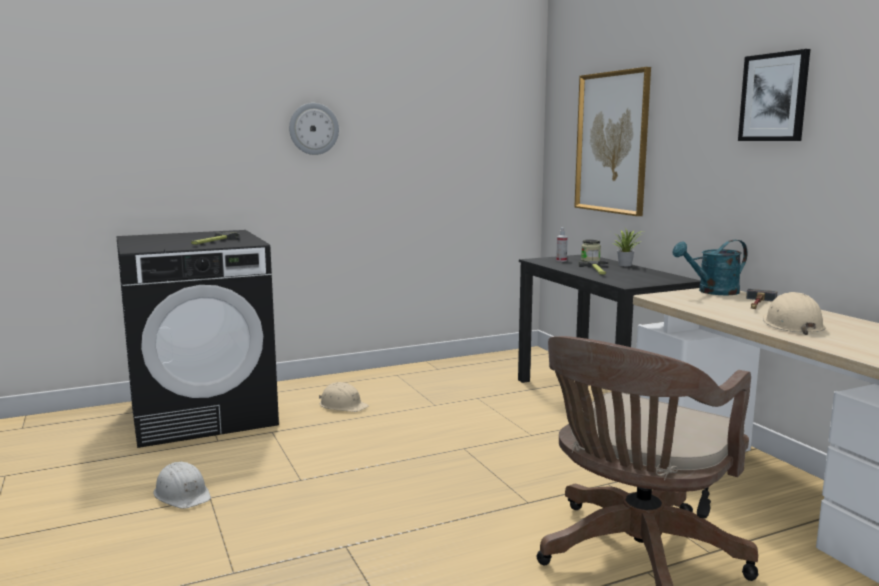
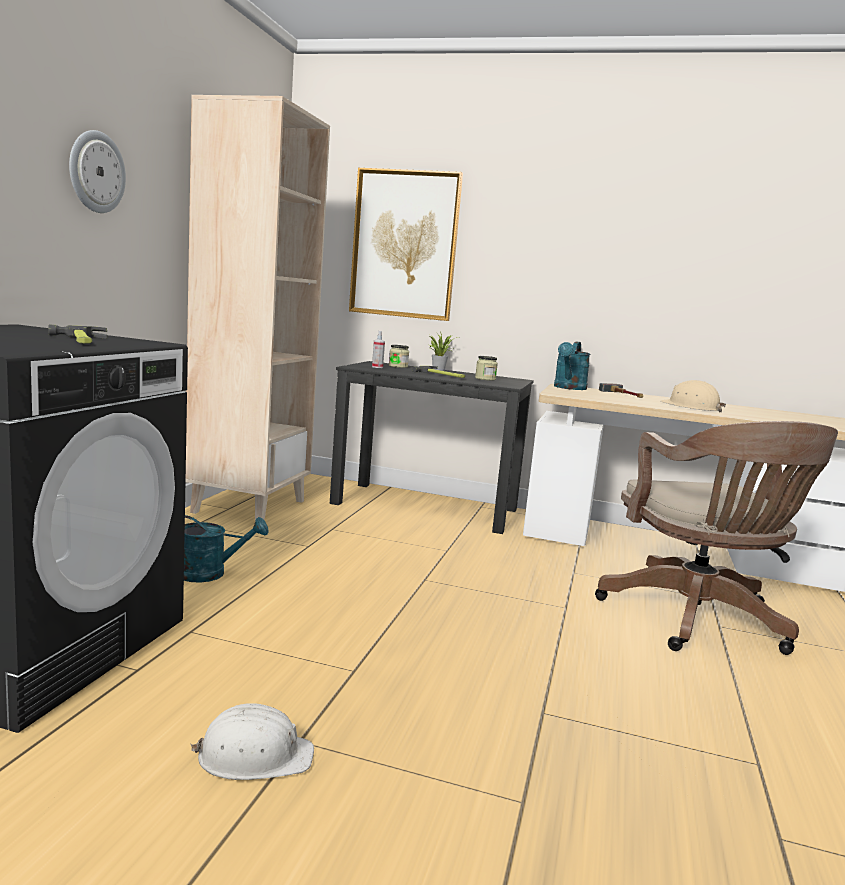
camera: 50 degrees left, 0 degrees up
(343, 405) = (210, 573): beige hard hat -> turquoise watering can
(455, 370) = (249, 506): none -> beige bookcase
(634, 277) = (485, 379): none -> jar
(774, 97) = (611, 219): picture -> none

